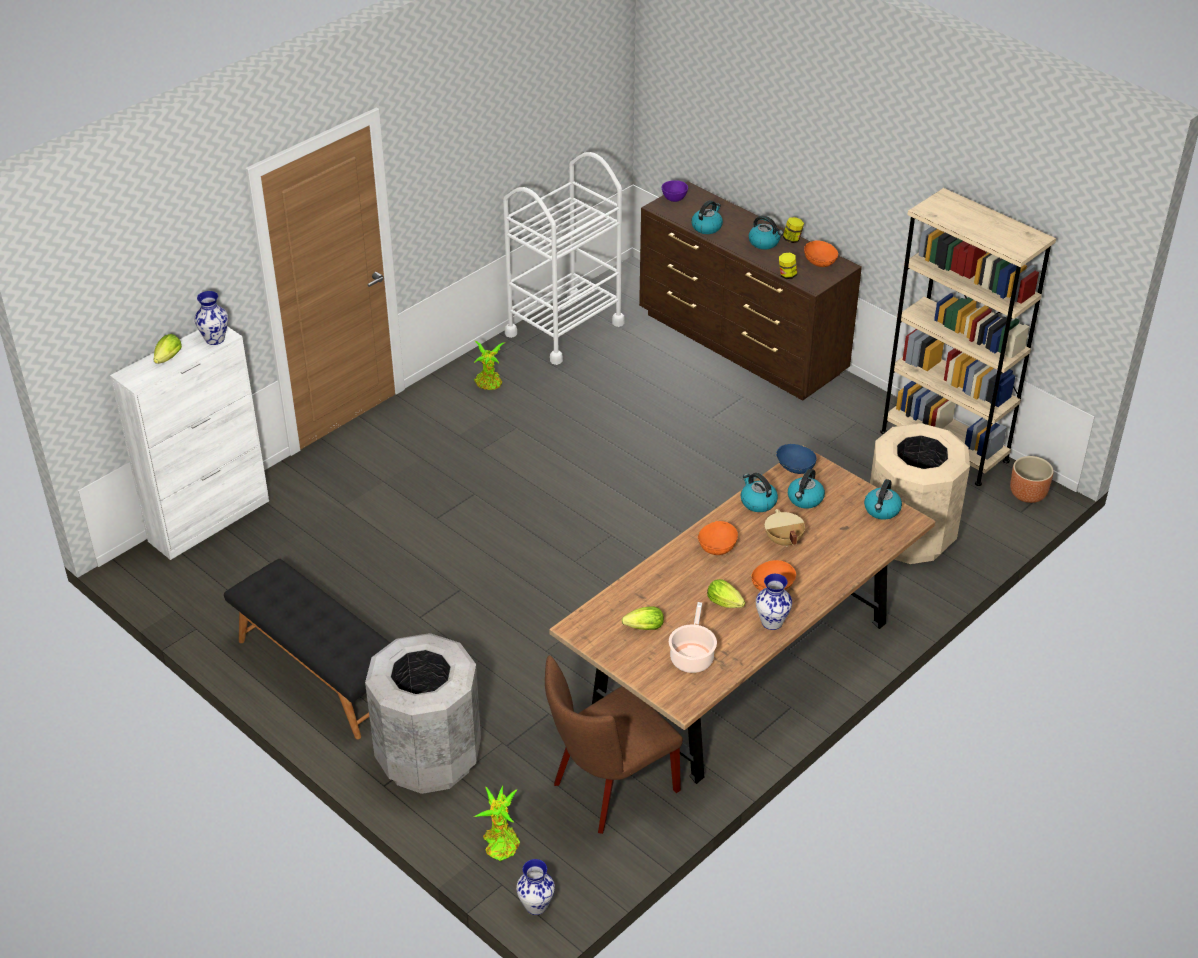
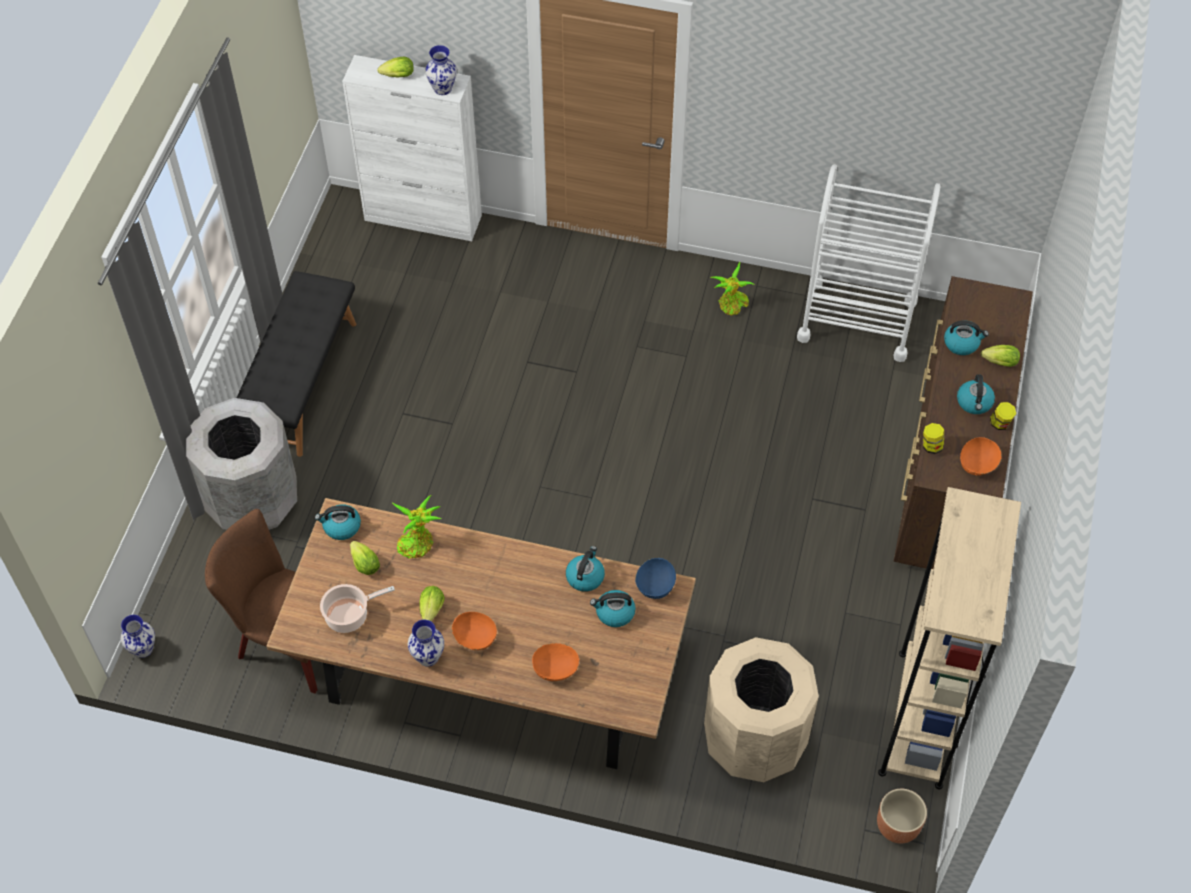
camera: 60 degrees right, 15 degrees up
(500, 842) = (193, 593): potted plant -> potted plant (418, 542)
(674, 199) = (989, 295): purple bowl -> none
(717, 547) = (502, 572): orange bowl -> orange bowl (555, 668)
(737, 219) = (997, 362): none -> lettuce
(782, 541) = (543, 619): beige cooking pot -> none
(882, 510) = (640, 683): kettle -> kettle (341, 527)

